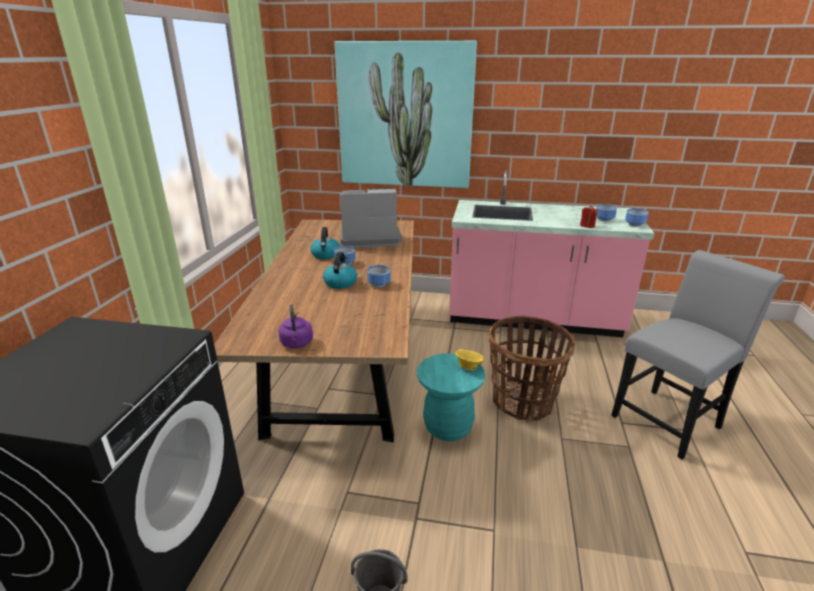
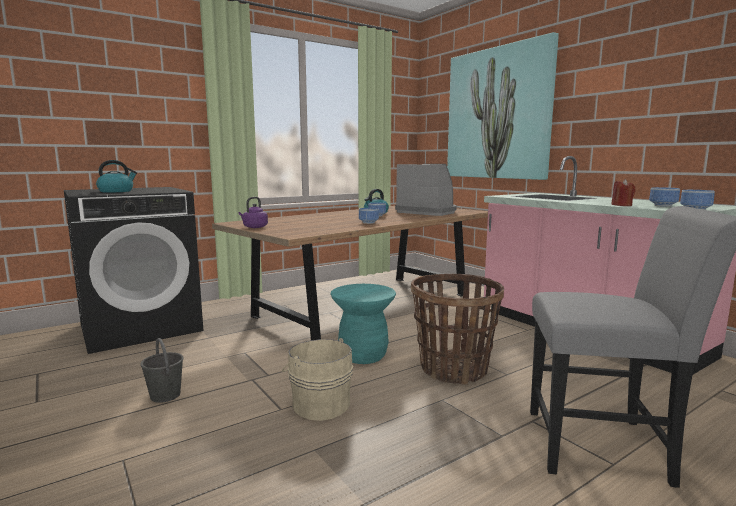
camera: 45 degrees right, 15 degrees down
(340, 282) = (348, 219): kettle -> kettle (116, 191)
(468, 367) = (381, 293): yellow bowl -> none
(508, 502) = (319, 404): none -> beige bucket

